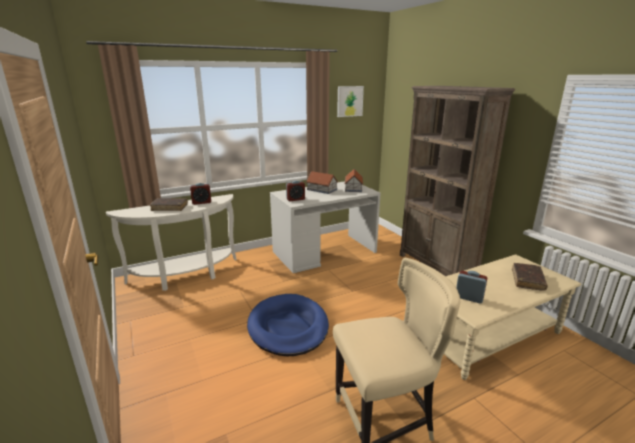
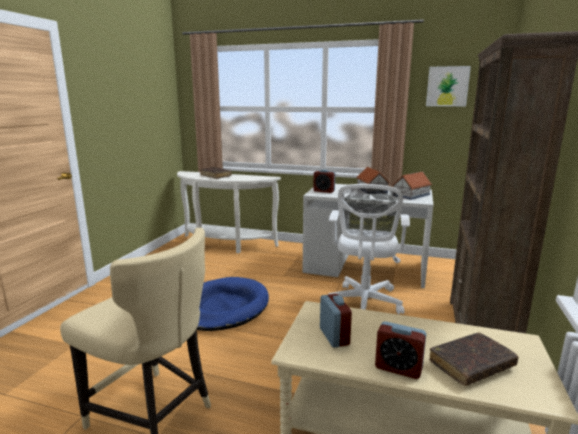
camera: 45 degrees right, 5 degrees down
(201, 202) = (243, 177): alarm clock -> alarm clock (398, 368)
(365, 278) = (364, 304): none -> white office chair

